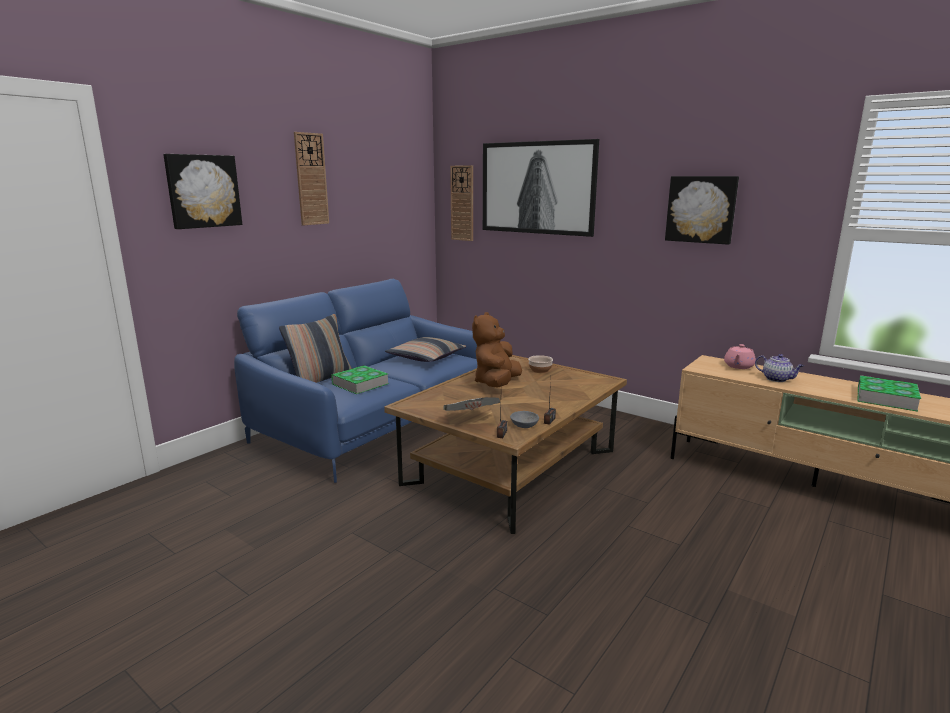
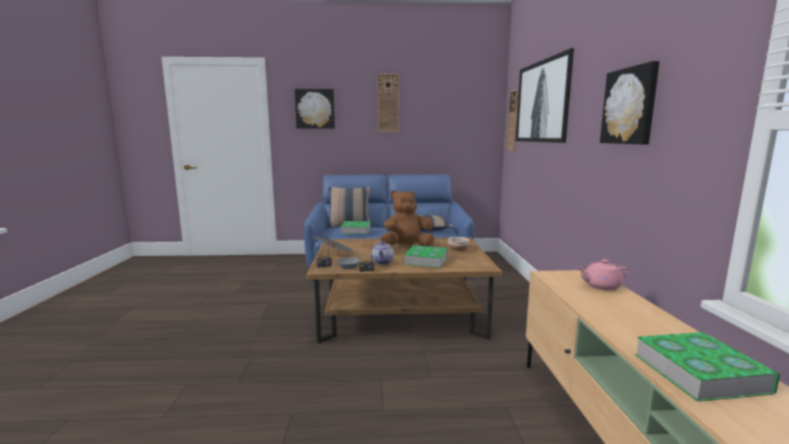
camera: 50 degrees right, 5 degrees down
(555, 391) = (426, 260): none -> book
(777, 379) = (605, 306): teapot -> teapot (382, 262)

